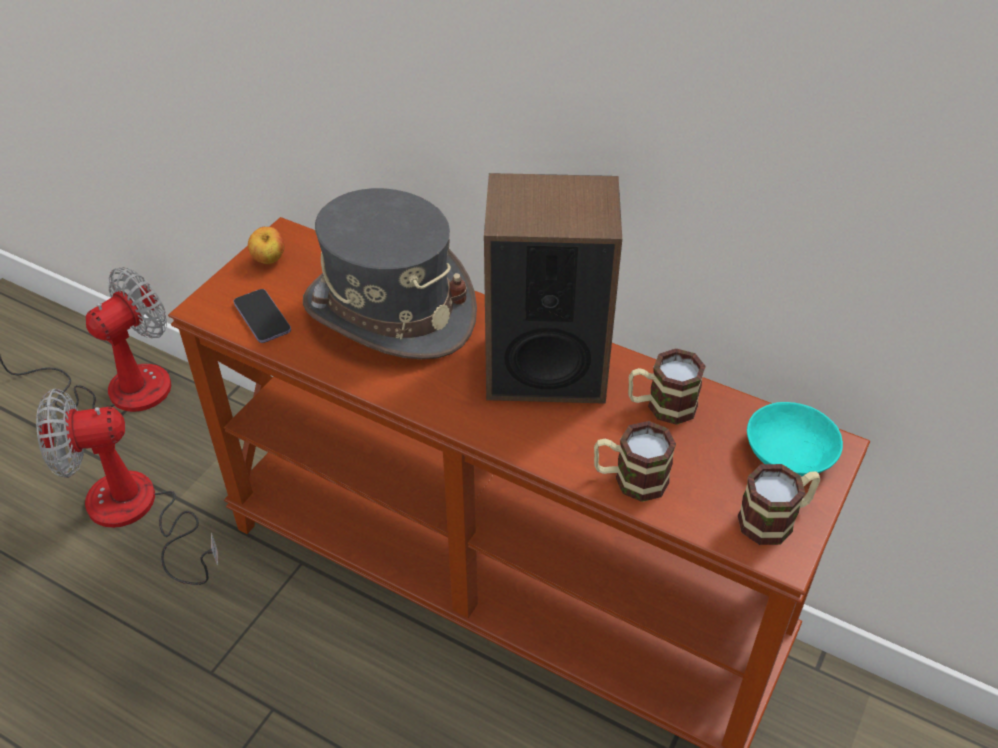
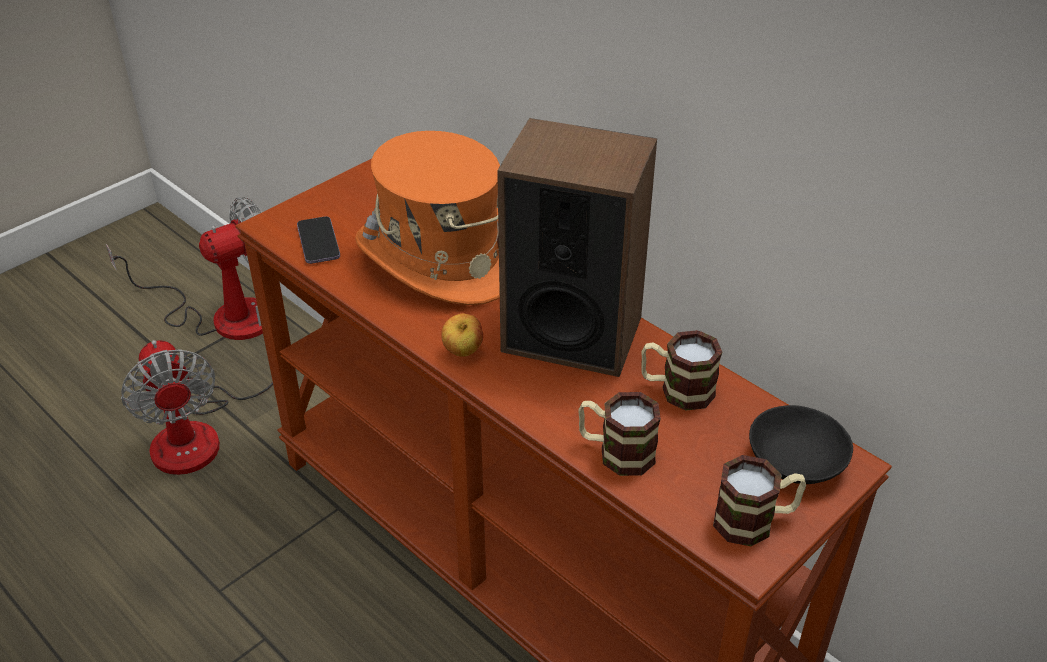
camera: 15 degrees right, 5 degrees down
(137, 514) = (202, 432): fan -> fan turned 120 degrees counterclockwise
(269, 261) = (345, 194): apple -> apple (463, 352)
(389, 310) = (440, 256): grey hat -> orange hat
(791, 454) = (797, 462): turquoise bowl -> black bowl

